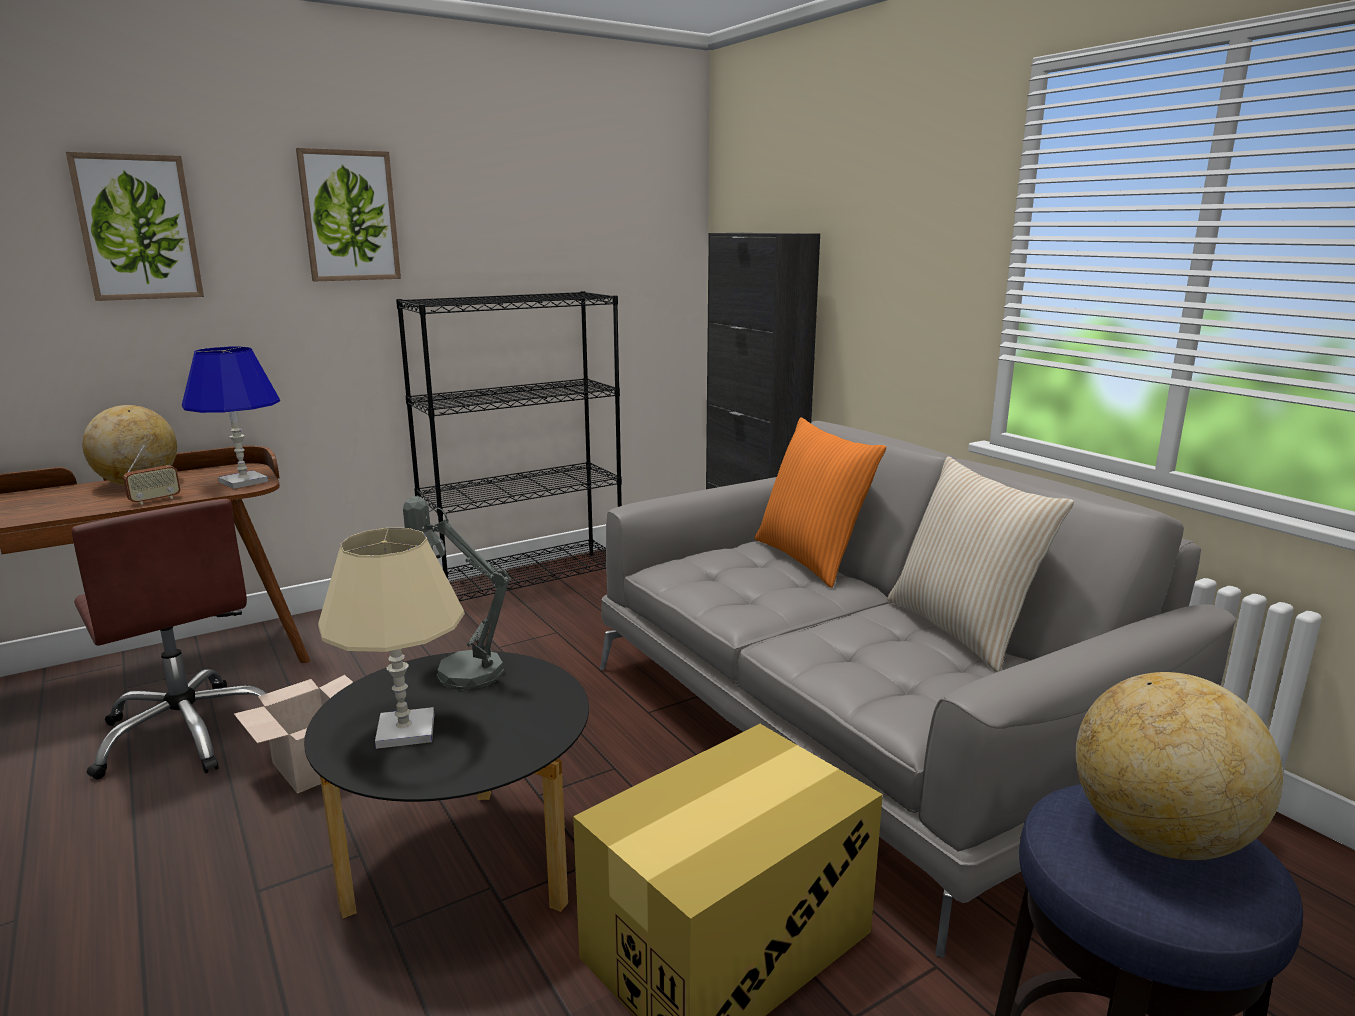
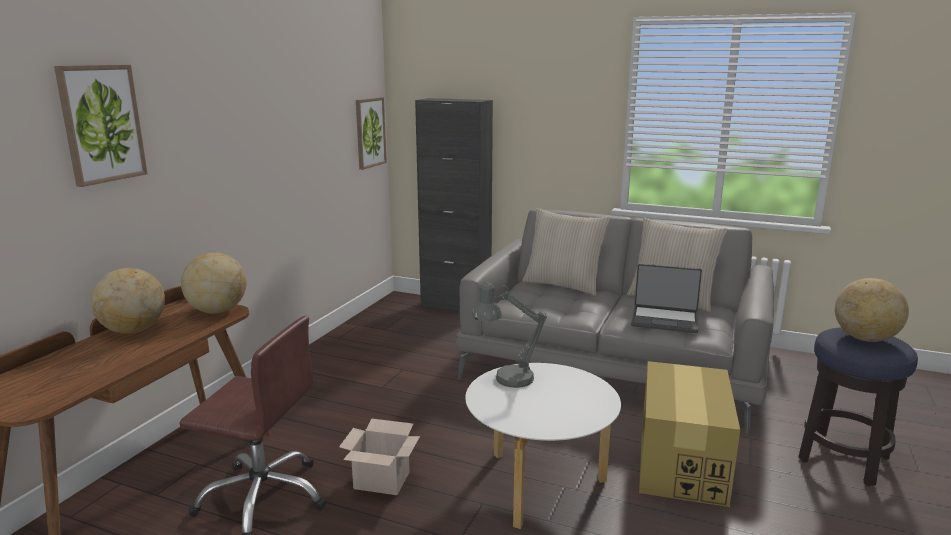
camera: 35 degrees left, 0 degrees up
(155, 500) = (185, 336): radio -> none
(244, 481) = (217, 311): blue table lamp -> globe
(349, 216) = (222, 102): picture -> picture (370, 132)
(405, 731) = (538, 410): beige table lamp -> none
(465, 866) = (539, 485): black coffee table -> white coffee table
(526, 581) = (334, 347): black bookcase -> none
(811, 559) = (563, 285): orange pillow -> beige pillow
(871, 660) = (664, 320): none -> laptop

